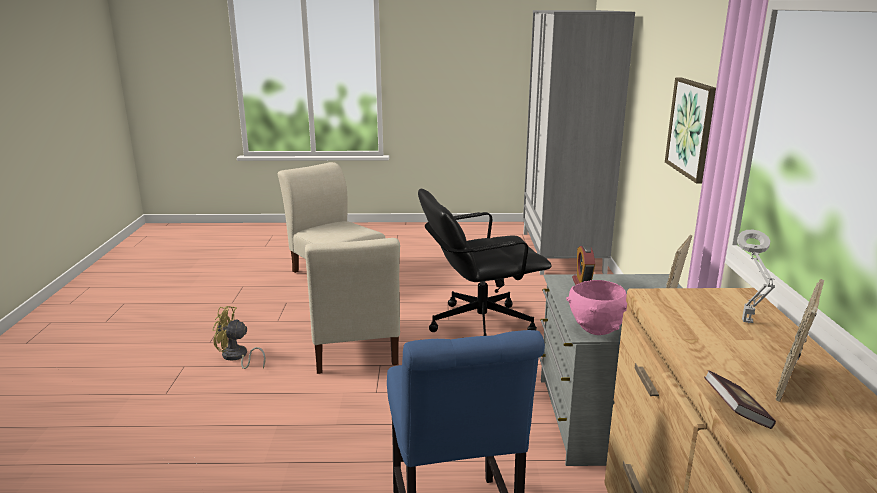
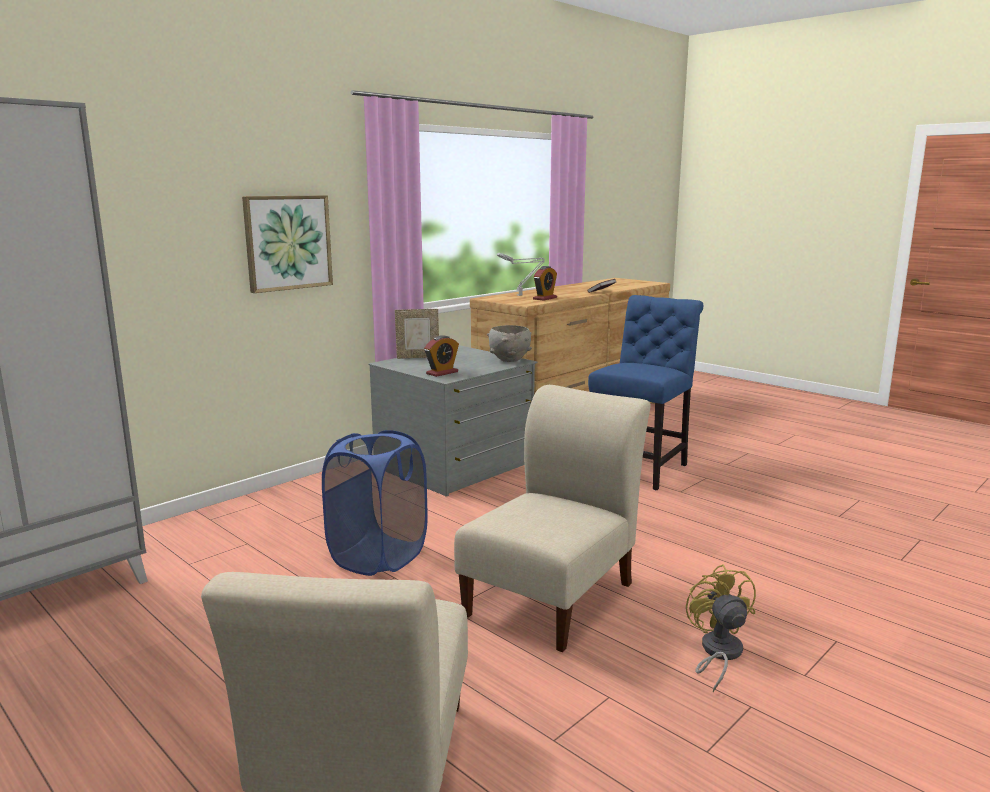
camera: 135 degrees left, 5 degrees down
(236, 357) = (717, 653): yellow fan -> yellow fan turned 150 degrees counterclockwise
(479, 324) = (378, 557): black office chair -> blue laundry basket
(595, 329) = (509, 360): pink bowl -> grey bowl
(694, 326) = (545, 298): none -> alarm clock
(790, 382) = (562, 291): picture frame -> none

